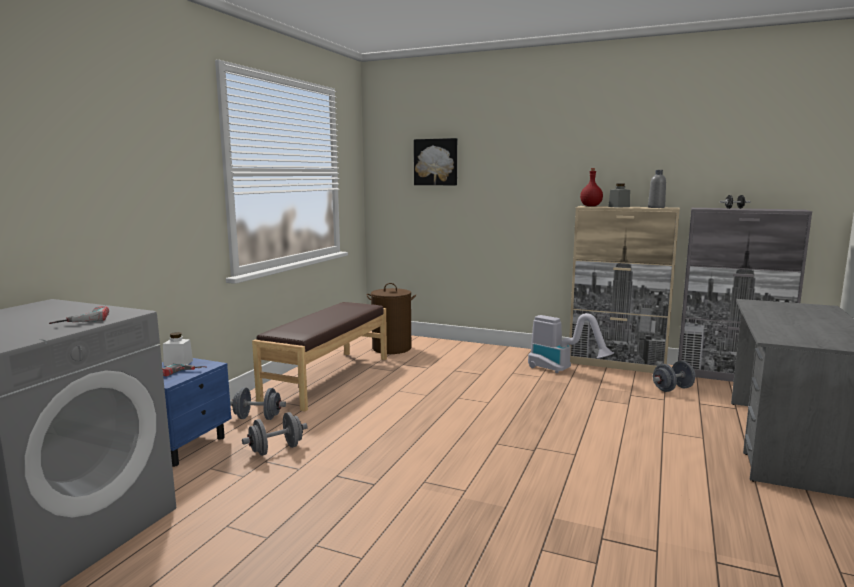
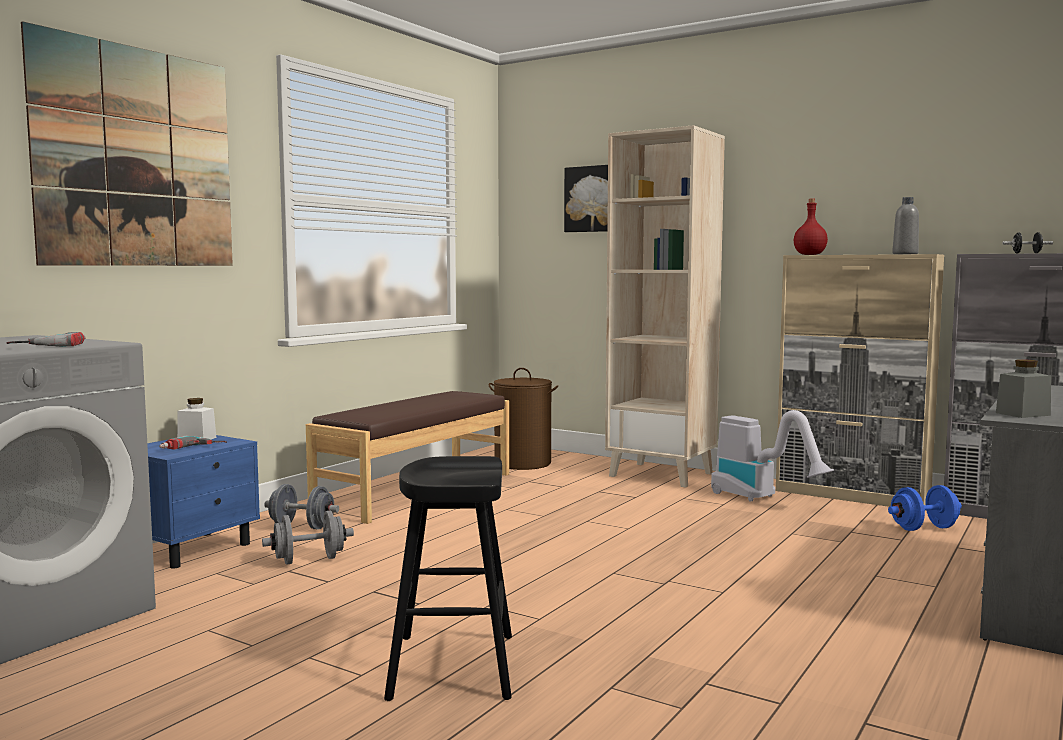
camera: 10 degrees right, 5 degrees down
(118, 148) = (137, 157): none -> picture
(424, 542) = (453, 666): none -> black stool
(489, 353) = (662, 474): none -> beige bookcase
(619, 207) = (849, 254): grey jar -> grey jar (1022, 414)
(672, 389) = (924, 528): grey dumbbell -> blue dumbbell

